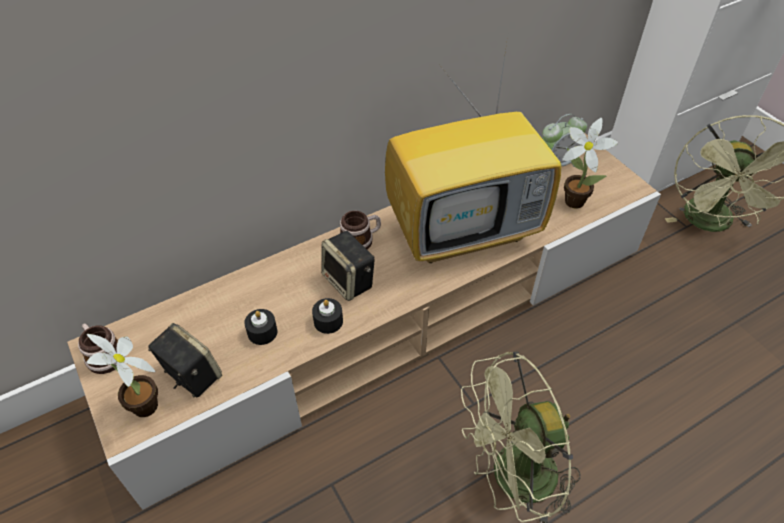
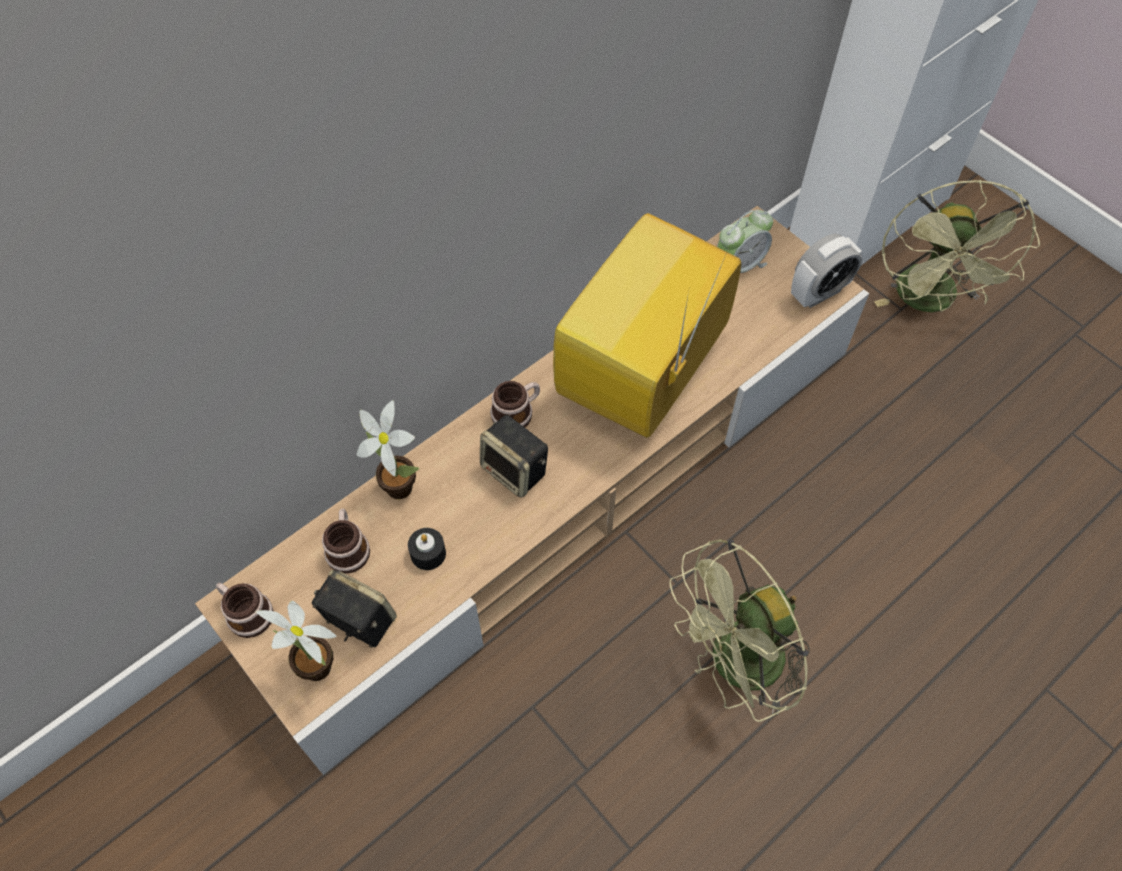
camera: 10 degrees left, 10 degrees up
(200, 318) = (348, 547): none -> mug
(328, 321) = (502, 527): black candle -> none
(465, 229) = (642, 378): television -> television turned 150 degrees clockwise
(572, 199) = (764, 316): potted plant -> potted plant (397, 484)
(619, 189) = (819, 293): none -> alarm clock

